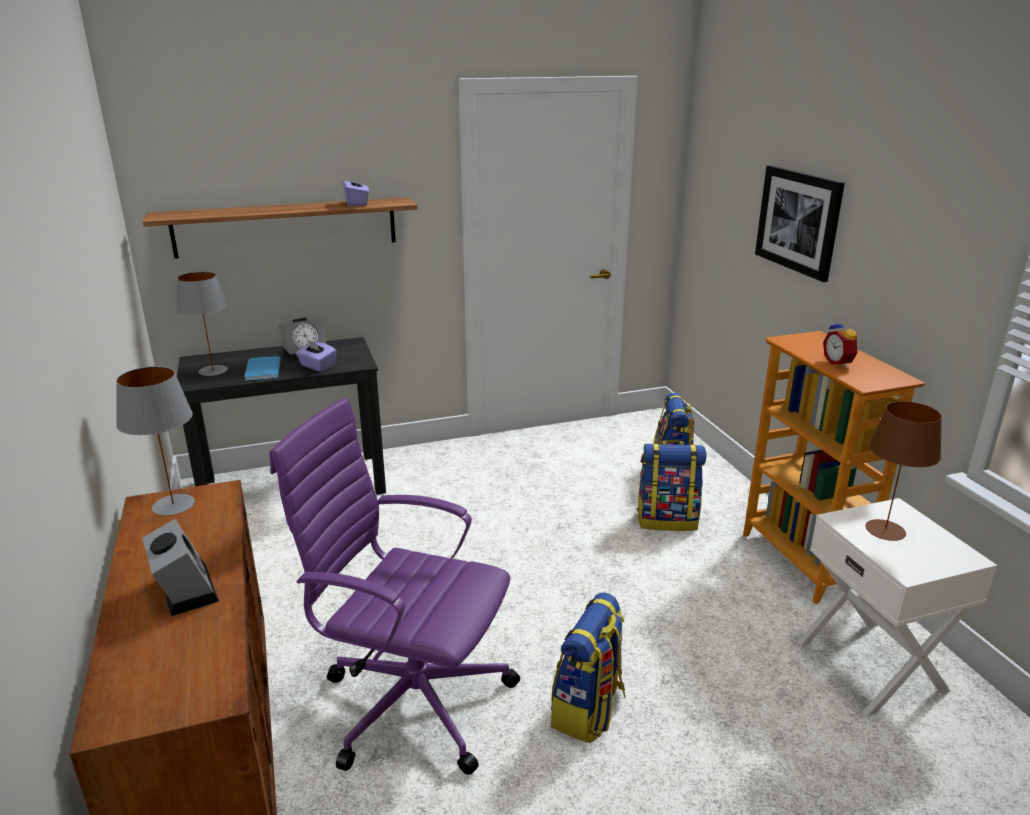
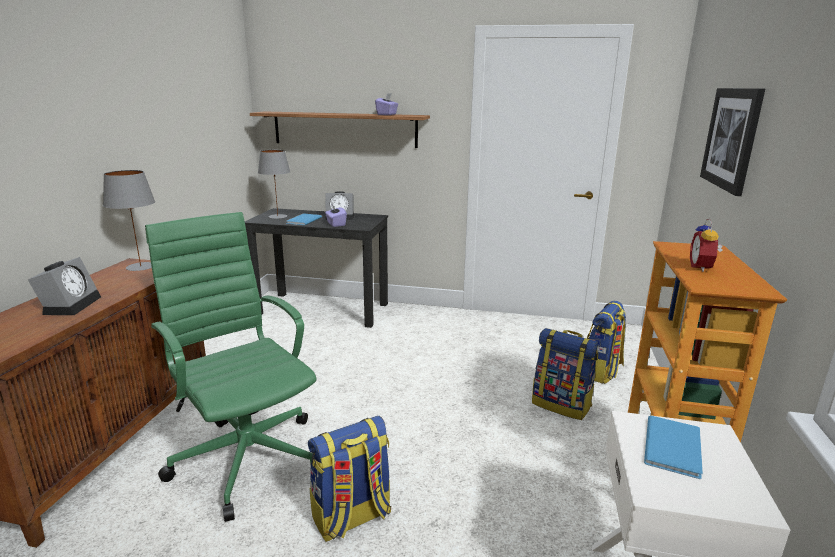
camera: 30 degrees right, 5 degrees down
(412, 700) = (247, 456): purple office chair -> green office chair
(885, 530) = (675, 446): brown table lamp -> blue book

